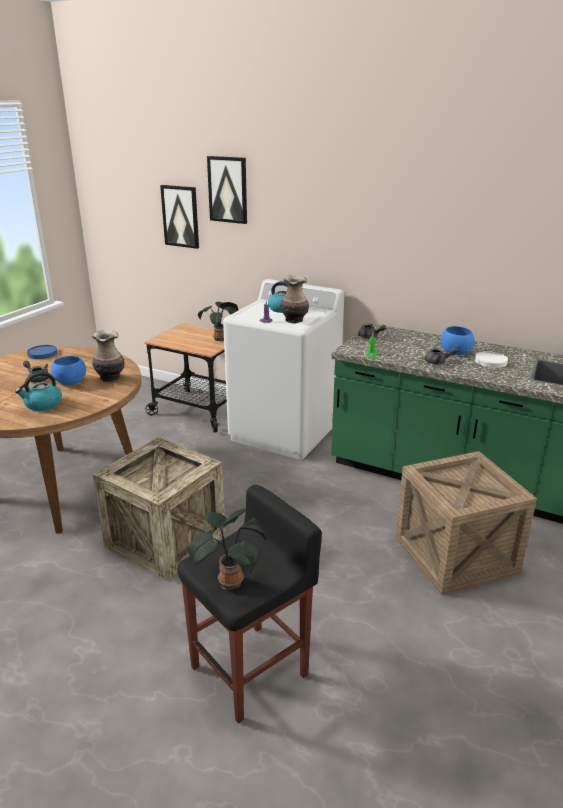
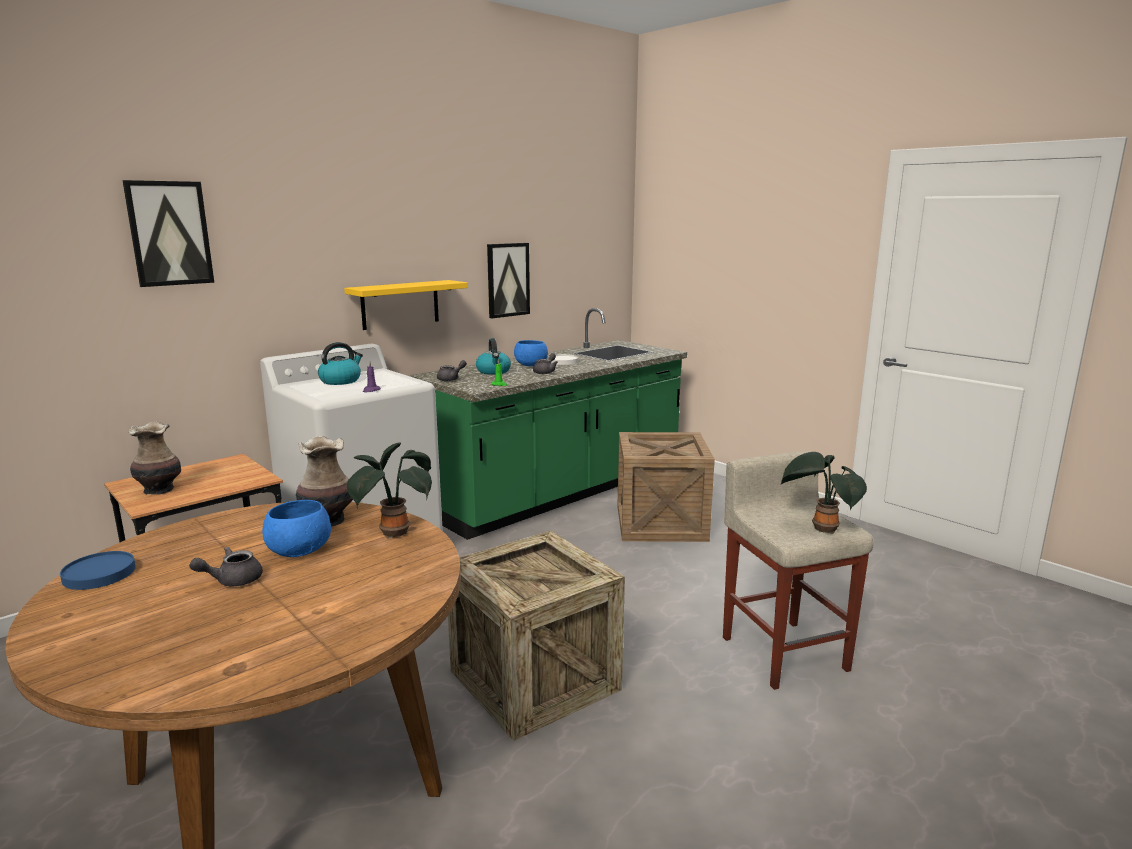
camera: 70 degrees left, 10 degrees down
(43, 404) = (368, 576): kettle -> kettle (493, 371)
(180, 216) = (63, 291): picture -> picture (507, 280)
(221, 339) = (230, 467): potted plant -> potted plant (393, 532)
(251, 670) = (783, 652): black stool -> beige stool
(294, 320) = (390, 381): vase -> vase (158, 490)
(372, 264) = (400, 304): none -> yellow shelf

